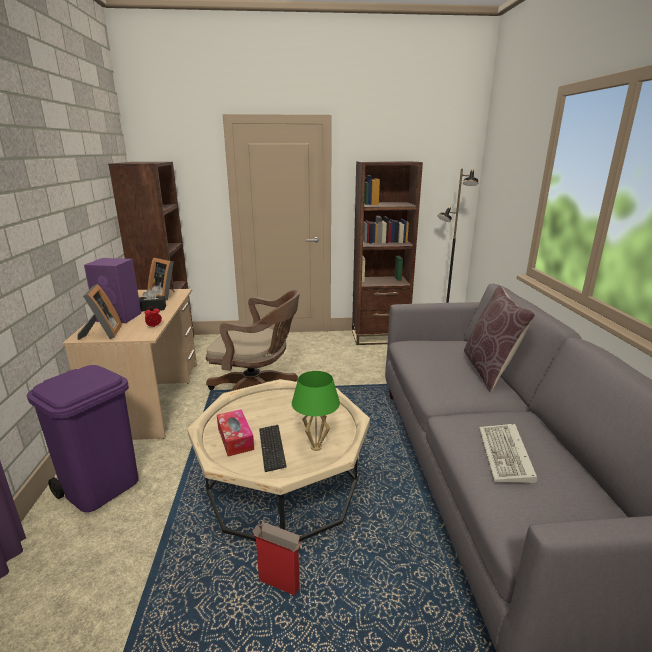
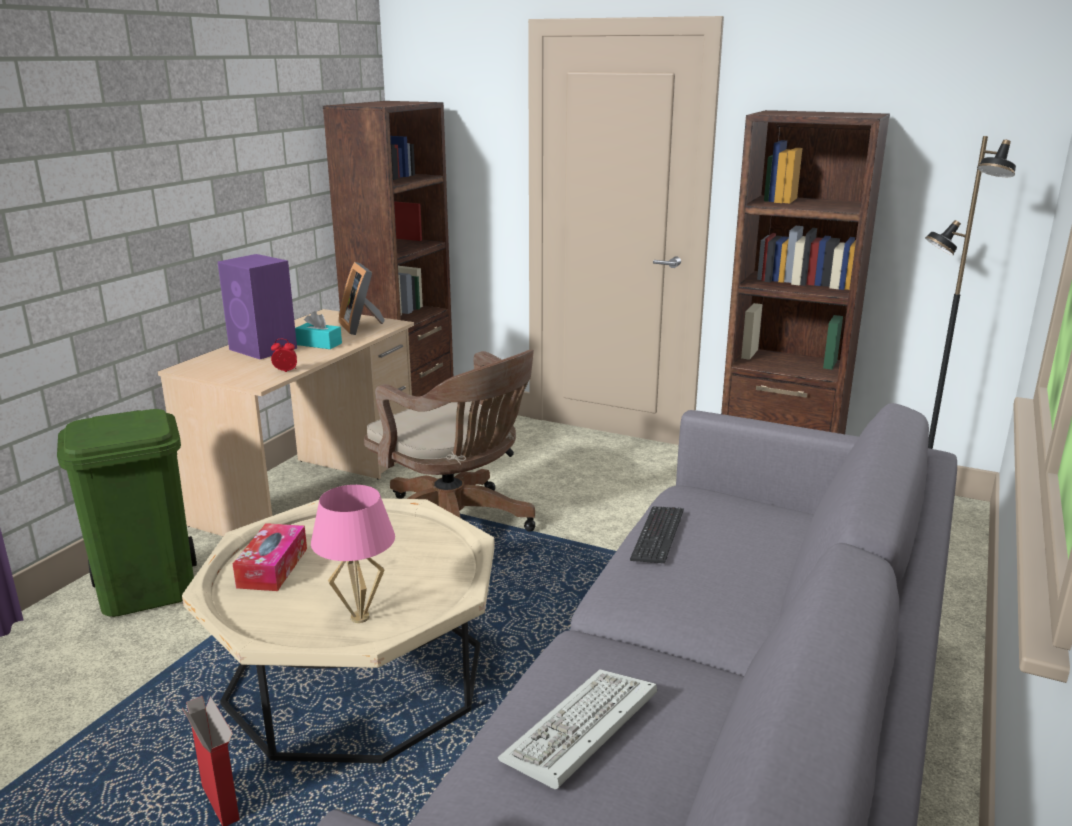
camera: 30 degrees right, 0 degrees up
(102, 486) = (149, 590): purple trash can -> green trash can
(103, 333) = (215, 368): picture frame -> none
(152, 308) = (319, 344): black tissue box -> turquoise tissue box
(272, 448) = (301, 597): keyboard -> keyboard (657, 536)
(316, 447) = (359, 617): green table lamp -> pink table lamp
(489, 370) = (781, 583): brown pillow -> none

